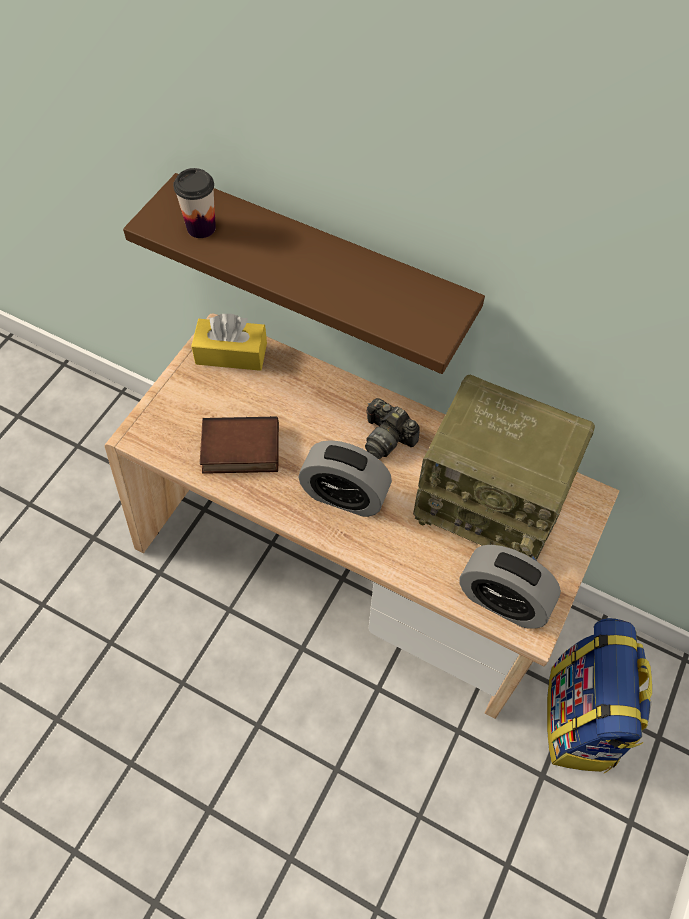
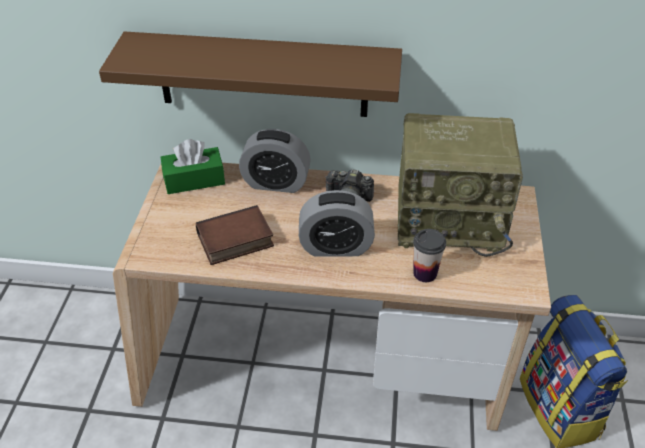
camera: 20 degrees left, 15 degrees down
(201, 228) = (164, 57): cup -> cup (425, 273)
(231, 353) = (194, 180): yellow tissue box -> green tissue box
(502, 600) = (495, 278): alarm clock -> alarm clock (276, 183)

